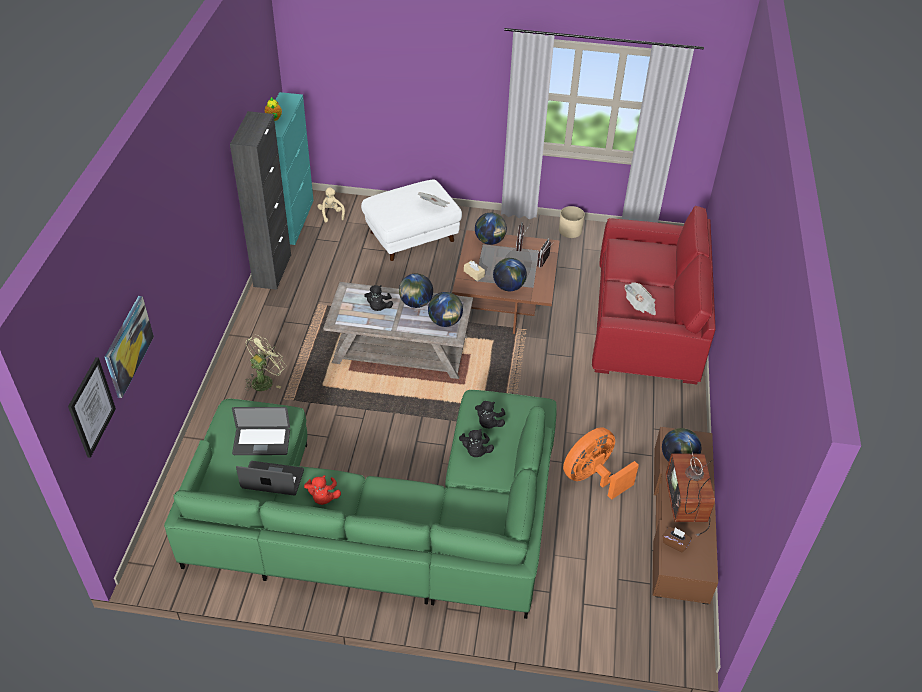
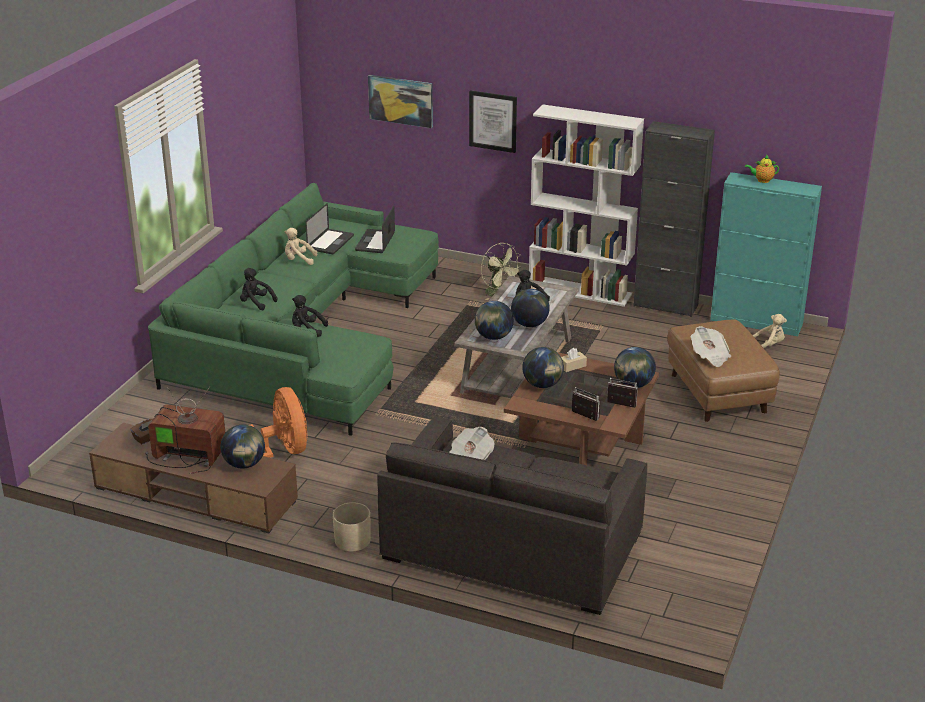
camera: 105 degrees right, 15 degrees down
(91, 407) = (339, 87): picture -> picture (493, 121)
(251, 325) = (580, 291): none -> white bookcase
(323, 497) = (298, 260): red plush toy -> beige plush toy
(412, 236) = (719, 393): white ottoman -> brown ottoman
(489, 423) = (337, 341): black plush toy -> black plush toy (256, 303)
(570, 231) = (719, 518): beige planter -> beige planter (352, 540)
(647, 320) = (512, 545): red sofa -> grey sofa

